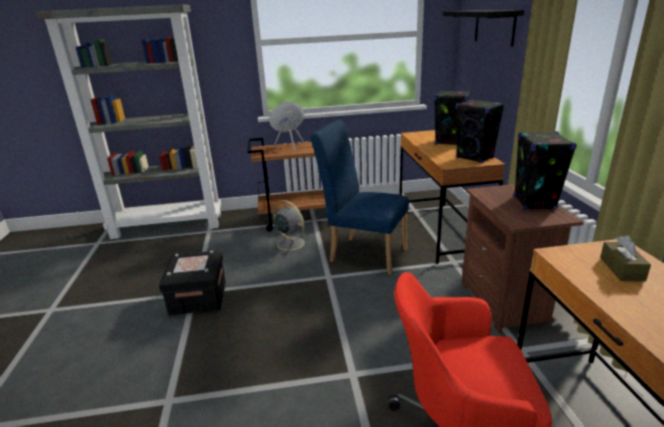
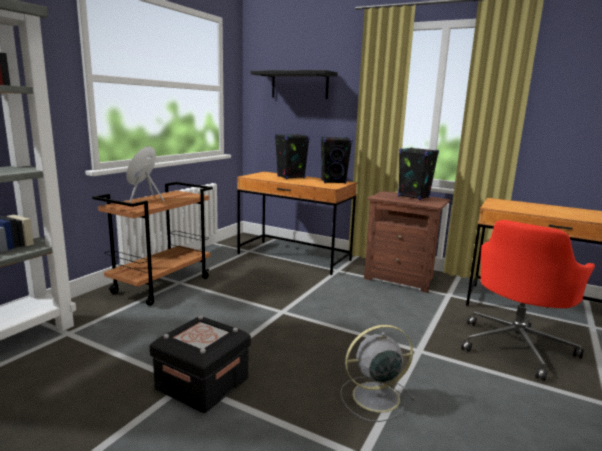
camera: 55 degrees left, 10 degrees down
(289, 243) = (195, 305): grey fan -> grey fan (373, 397)
(363, 253) = (273, 288): blue chair -> none
(621, 269) = (518, 205): brown tissue box -> none

